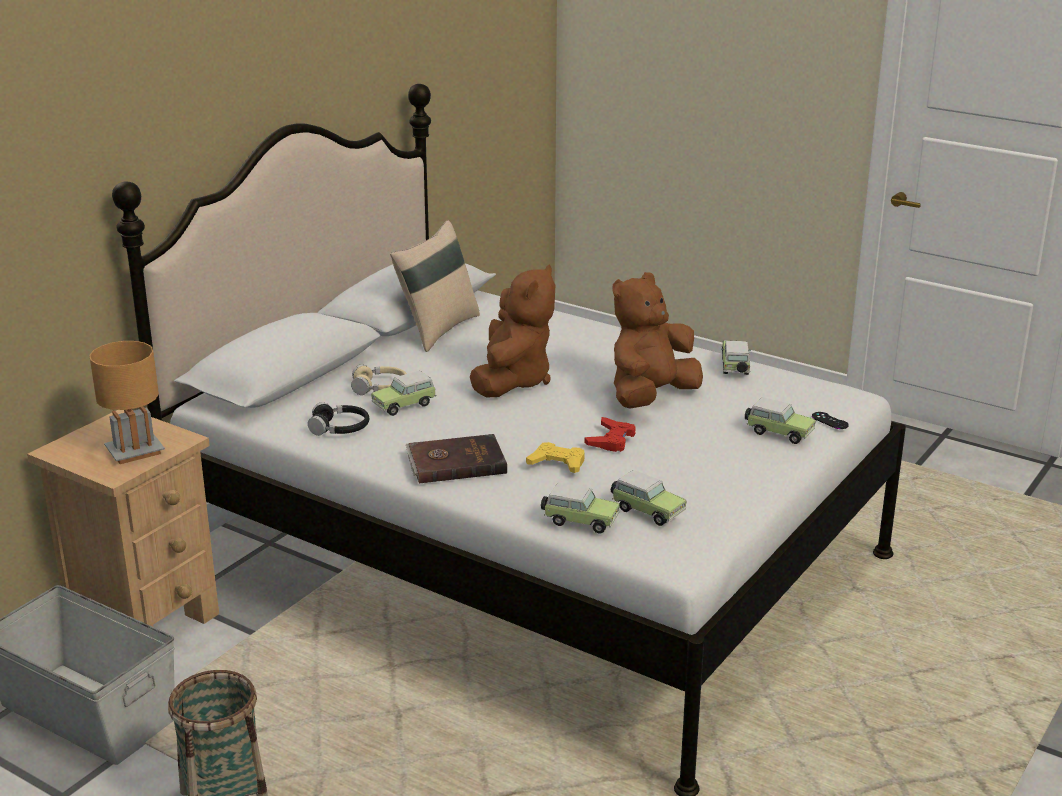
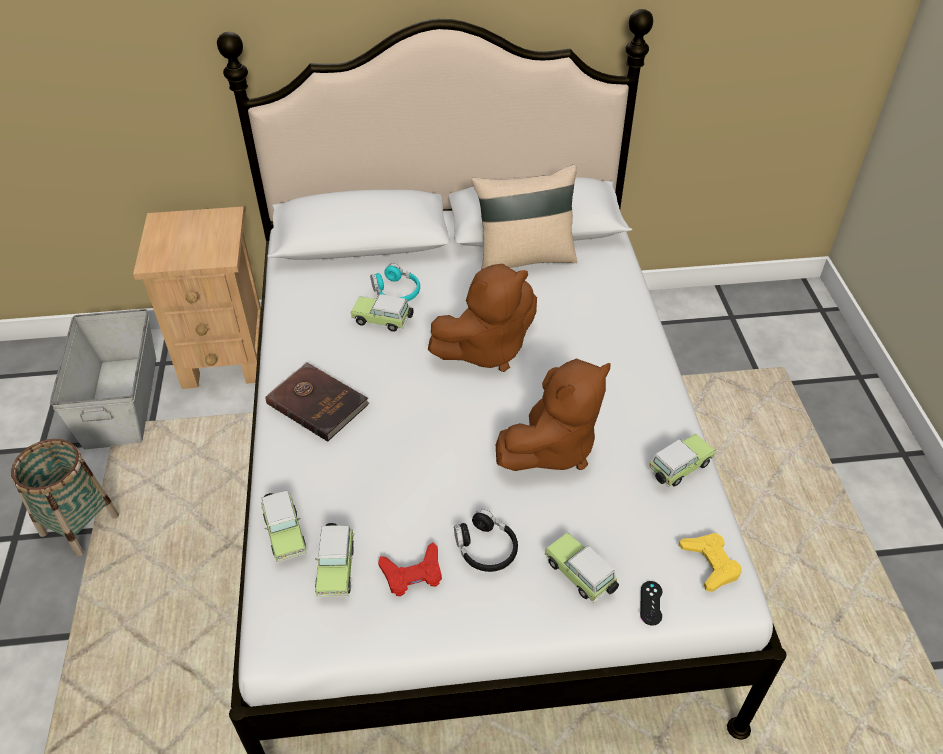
camera: 50 degrees right, 20 degrees up
(135, 451) = (188, 250): brown table lamp -> none
(340, 428) = (314, 313): black headphones -> black headphones (485, 548)
(380, 388) = (396, 292): beige headphones -> turquoise headphones
(557, 463) = (368, 461): yellow game controller -> yellow game controller (710, 563)
(611, 440) = (441, 470): red game controller -> red game controller (412, 574)
(650, 397) = (552, 447): brown plush toy -> brown plush toy turned 135 degrees clockwise
(778, 433) = (581, 576): toy car -> toy car turned 150 degrees clockwise

